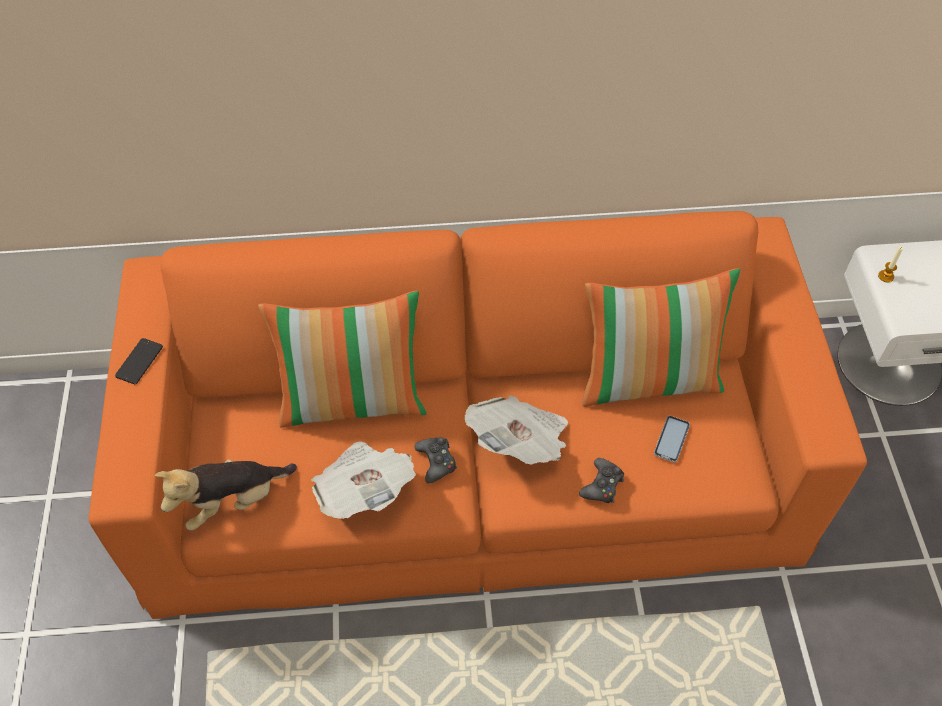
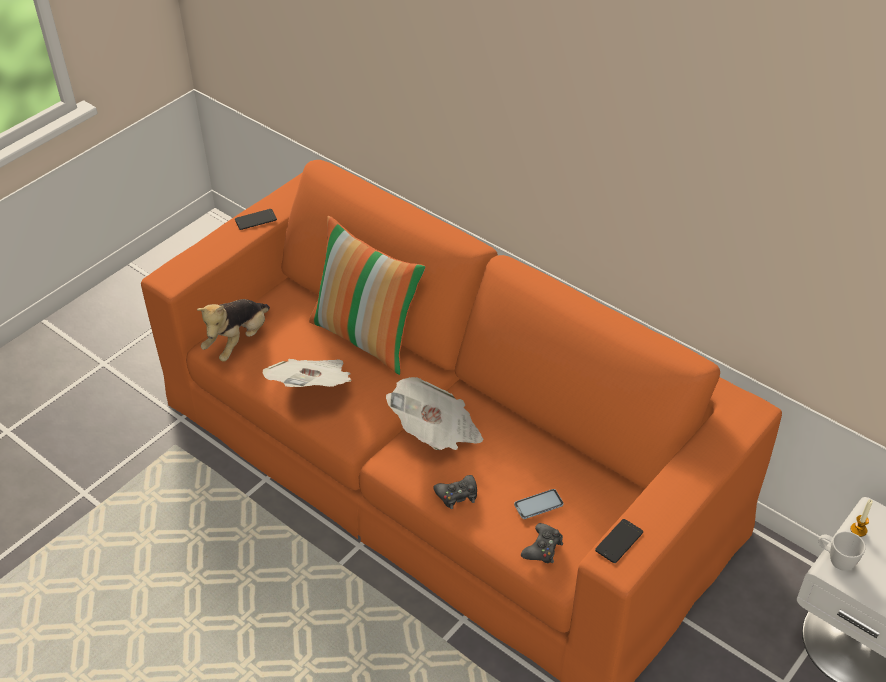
camera: 45 degrees right, 10 degrees down
(233, 501) = (238, 341): plush toy -> plush toy turned 75 degrees counterclockwise
(436, 462) = (373, 405): black game controller -> black game controller (543, 548)
(648, 379) = (571, 459): pillow -> none
(814, 421) = (619, 541): none -> phone
(899, 312) = (835, 560): none -> white mug

